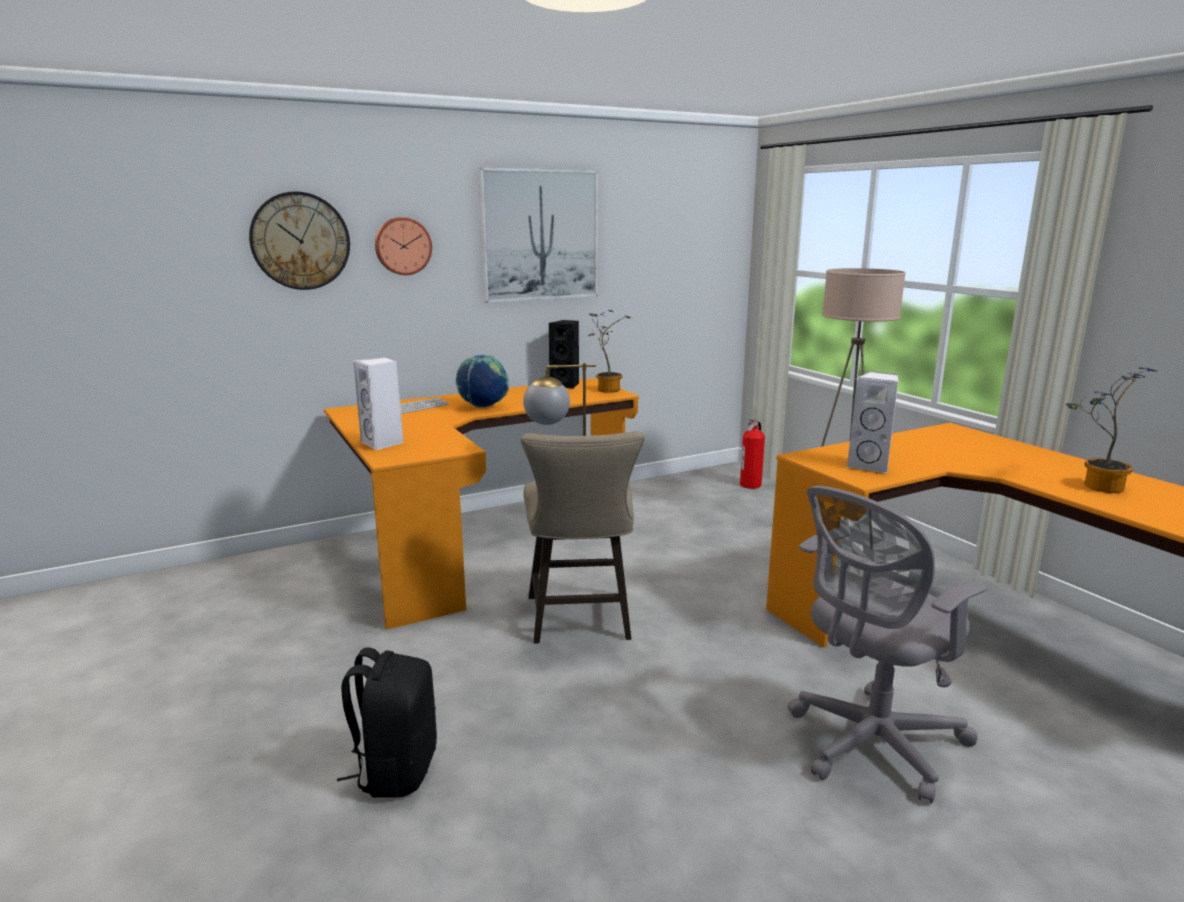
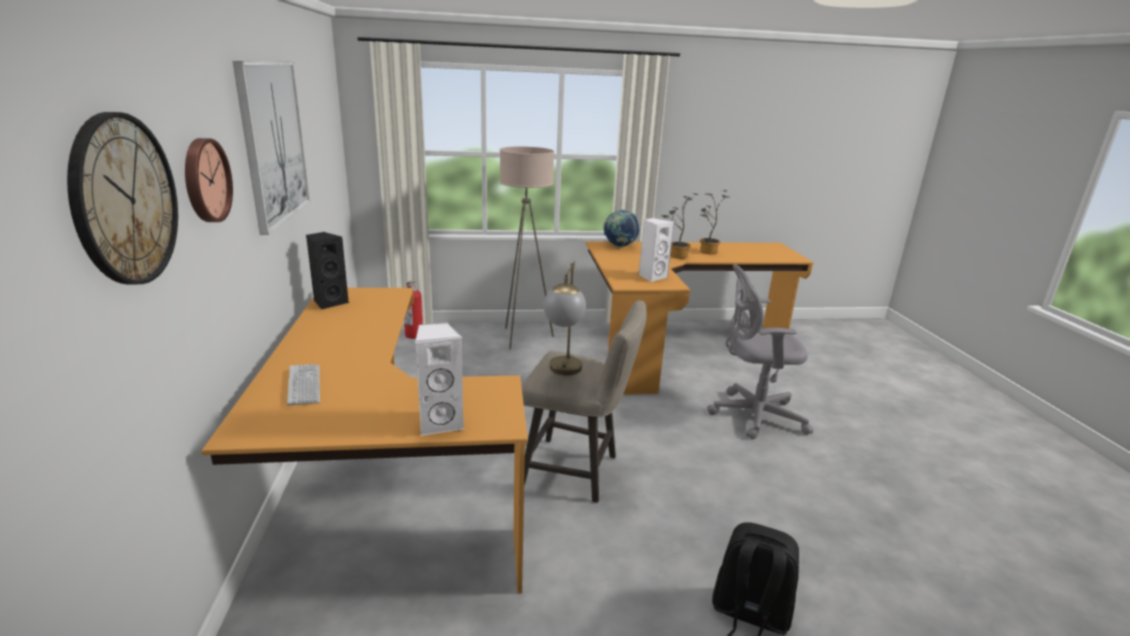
camera: 70 degrees left, 5 degrees up
(483, 407) = (358, 351): globe -> globe (619, 246)
(607, 389) = (373, 292): potted plant -> potted plant (676, 256)
(870, 745) = (752, 415): grey office chair -> grey office chair turned 105 degrees clockwise

